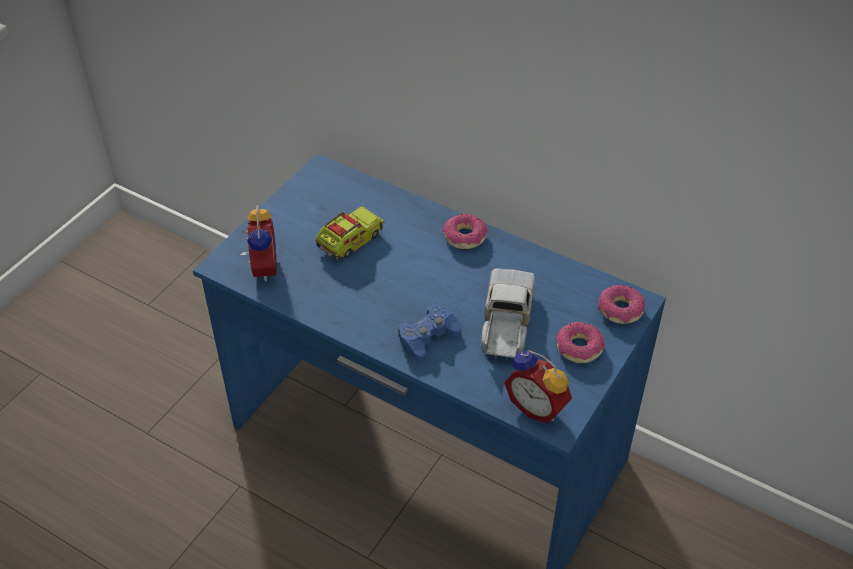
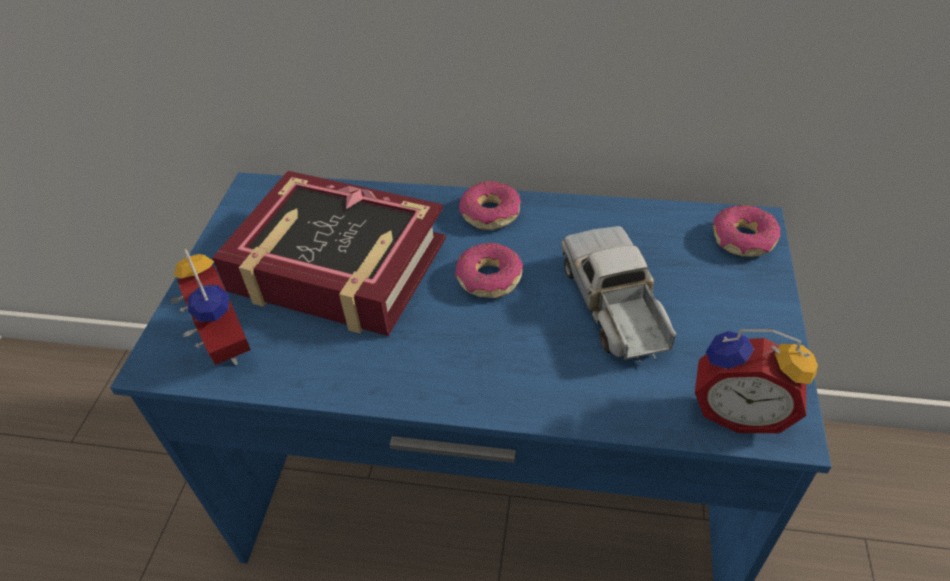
camera: 20 degrees left, 0 degrees up
(350, 241) = (337, 267): toy truck -> book
(428, 337) = (522, 364): blue game controller -> none
(578, 348) = (730, 306): donut -> donut (488, 278)

